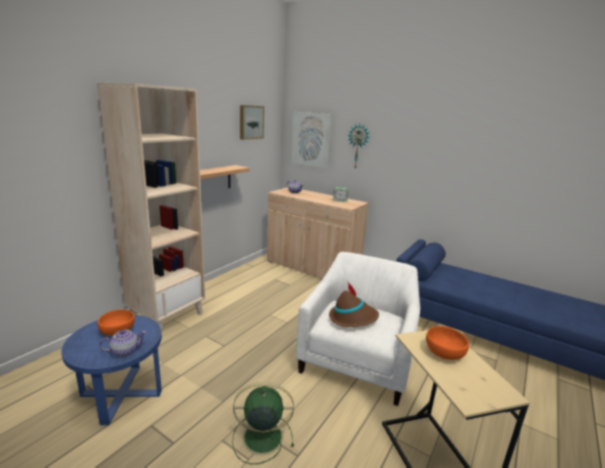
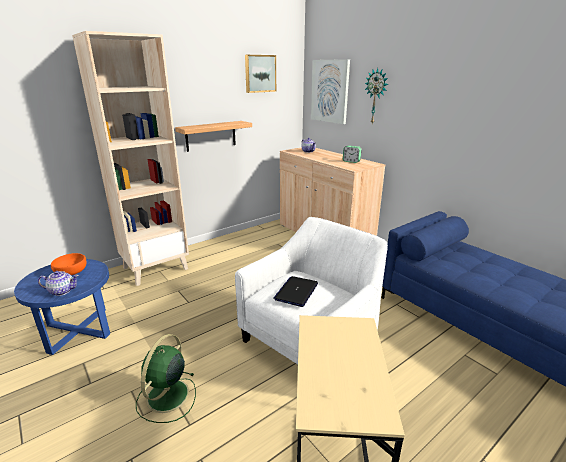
camera: 20 degrees right, 5 degrees up
(261, 437) = (167, 397): green fan -> green fan turned 90 degrees counterclockwise
(352, 318) = (296, 292): brown hat -> laptop
(444, 352) = (339, 347): orange bowl -> none

